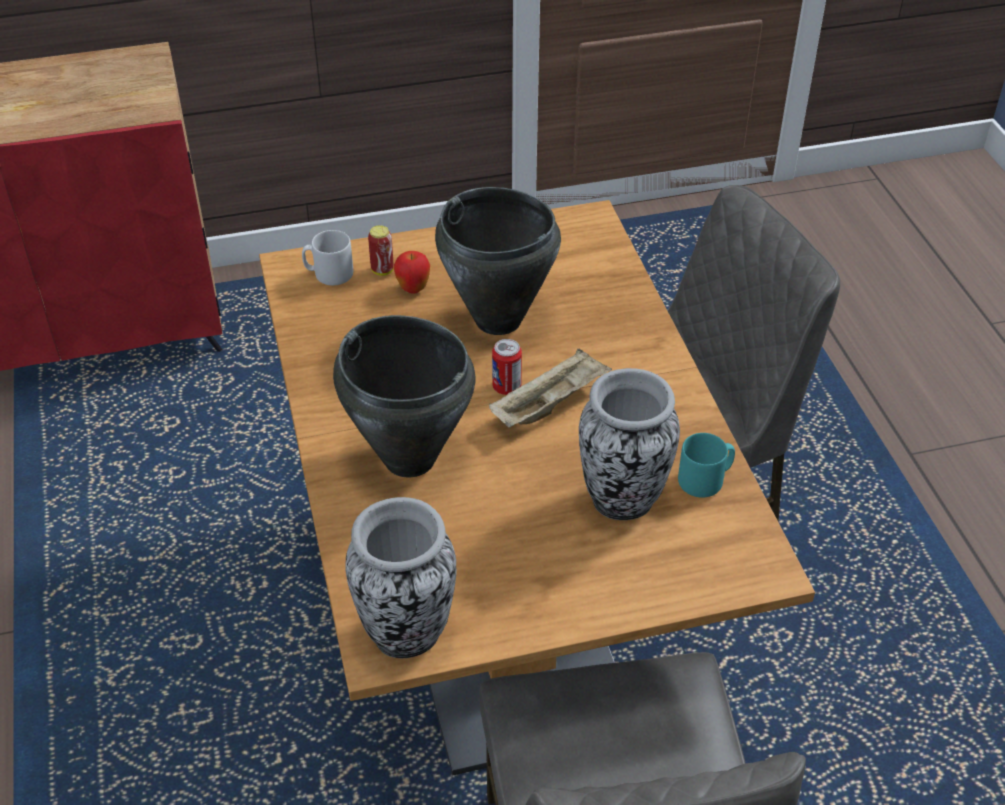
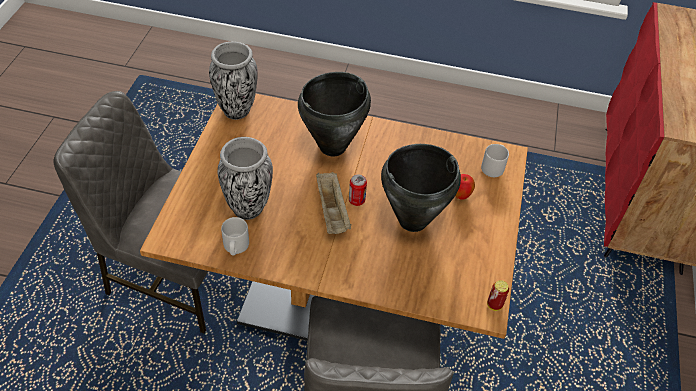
camera: 115 degrees right, 5 degrees up
(382, 270) = (485, 189): can -> can (494, 305)
(705, 480) = (235, 247): turquoise mug -> grey mug

